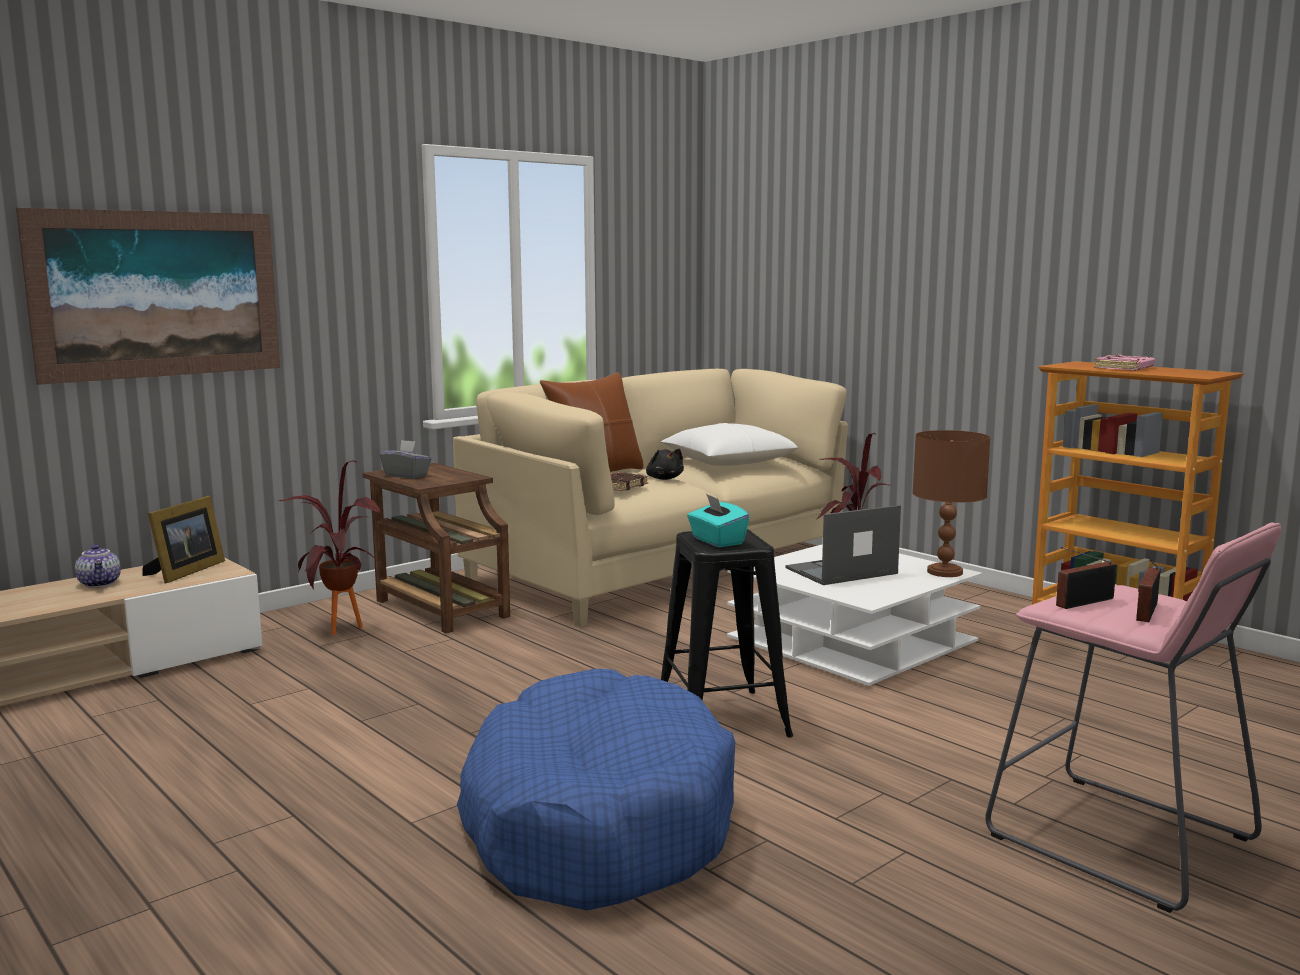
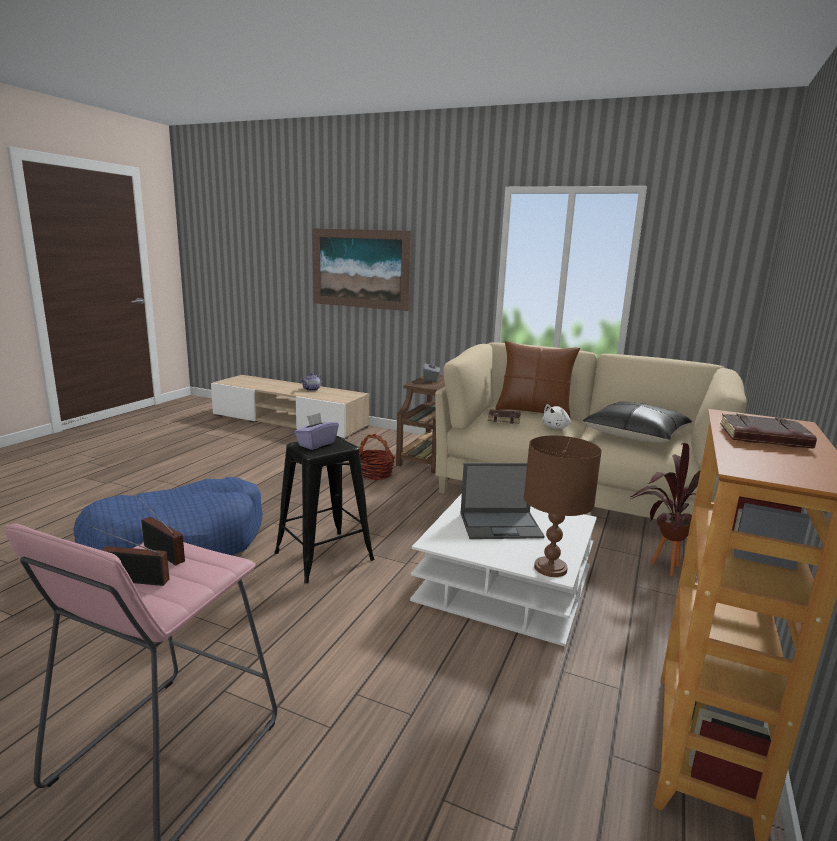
camera: 65 degrees right, 5 degrees up
(184, 572) = (337, 395): picture frame -> none
(339, 633) = (378, 447): potted plant -> none
(461, 651) = (374, 474): none -> basket
(664, 479) = (556, 427): black plush toy -> white plush toy
(717, 541) = (316, 444): turquoise tissue box -> purple tissue box
(728, 462) = (635, 435): white pillow -> black pillow
(840, 571) = (501, 525): laptop -> laptop turned 135 degrees clockwise
(1124, 368) = (763, 438): pink book -> brown book

